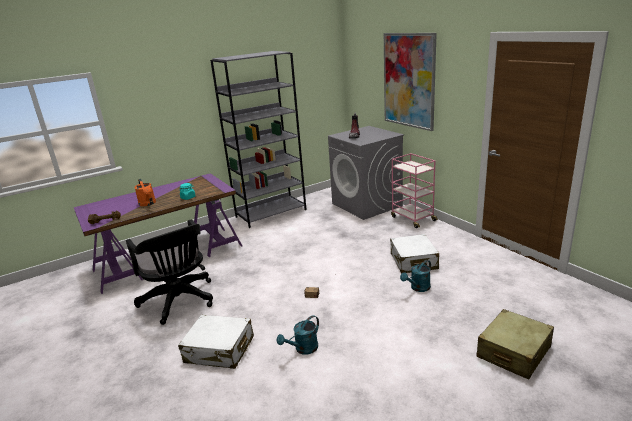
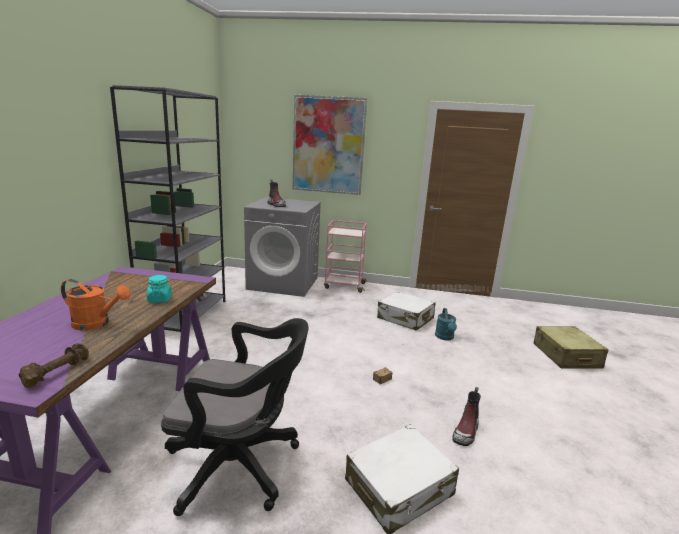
camera: 50 degrees left, 5 degrees down
(303, 349) = (466, 432): turquoise watering can -> boot

